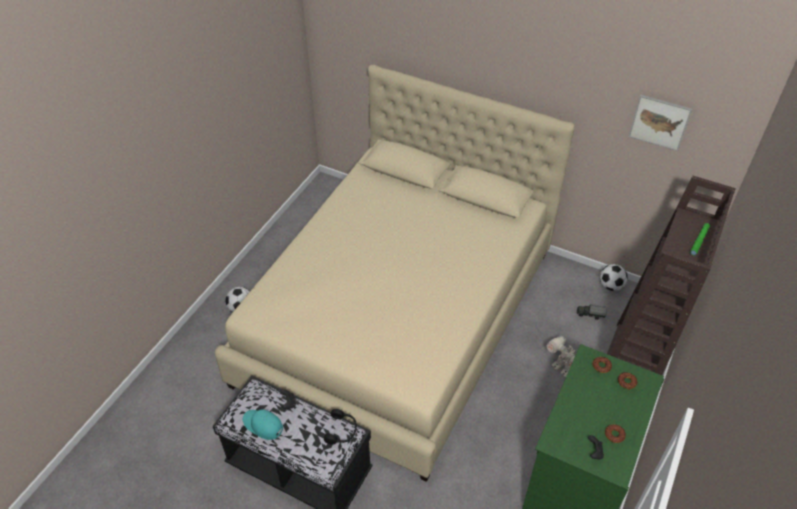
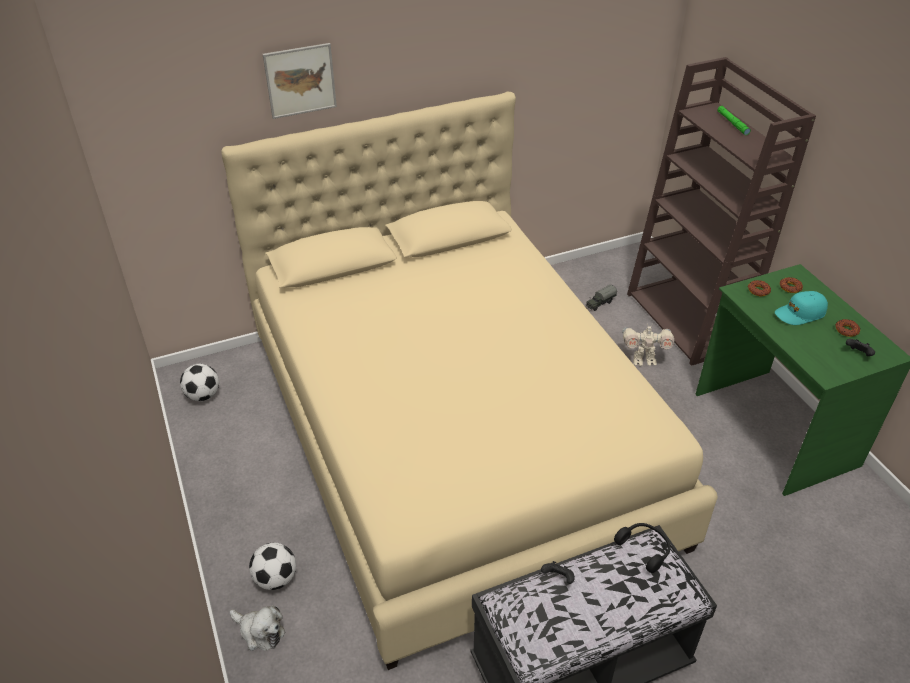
camera: 50 degrees left, 5 degrees down
(209, 324) = (260, 632): none -> plush toy
(263, 425) = (571, 625): turquoise cap -> turquoise cap (800, 313)
(610, 286) = (581, 270): football -> football (203, 395)
(659, 122) = (591, 45): picture -> picture (300, 80)

